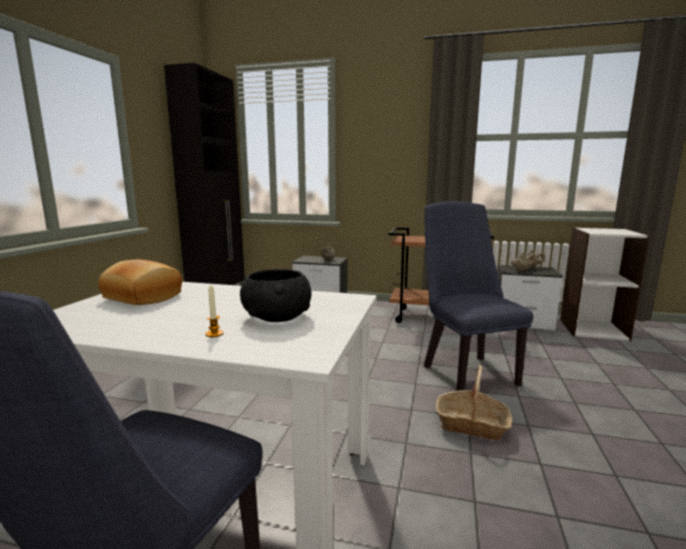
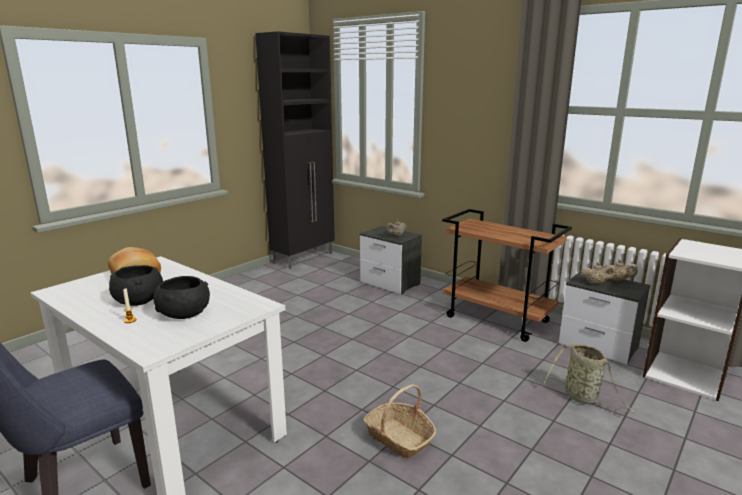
camera: 25 degrees right, 5 degrees up
(189, 315) = (138, 300): none -> black bowl
(465, 371) = (456, 386): blue chair -> none
(558, 358) = (583, 398): none -> basket

